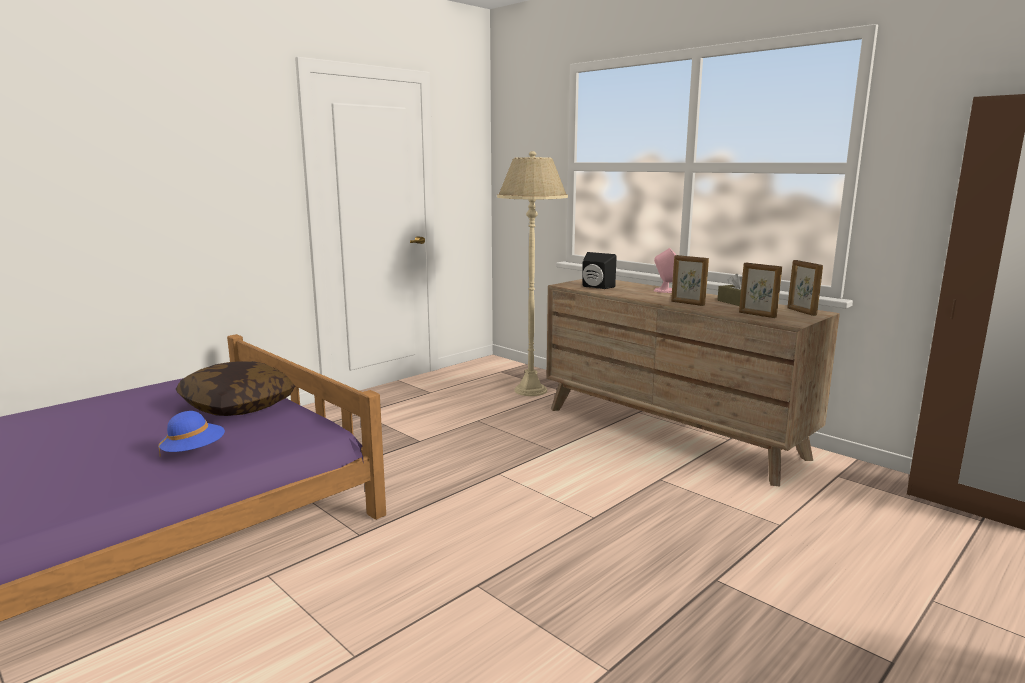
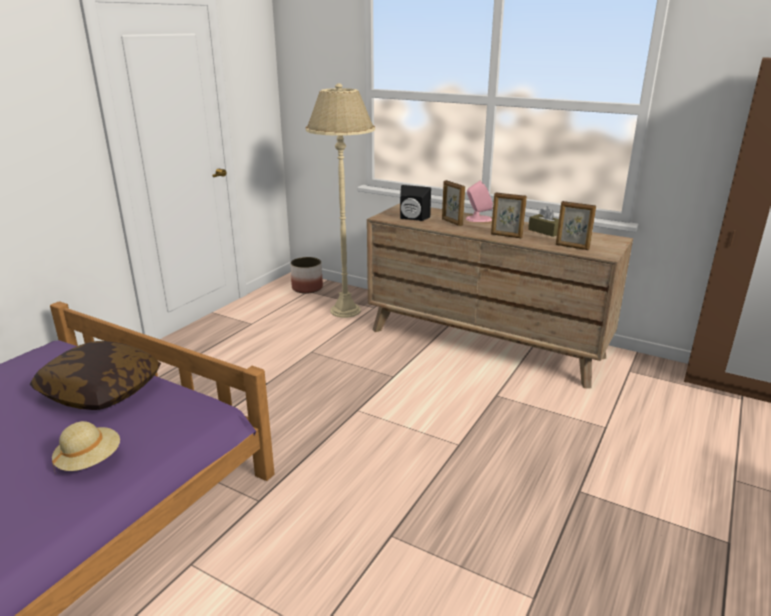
camera: 15 degrees left, 10 degrees up
(194, 452) = (89, 461): blue hat -> beige hat
(500, 369) = (307, 288): none -> planter
(801, 312) = (603, 239): picture frame -> picture frame (451, 222)

